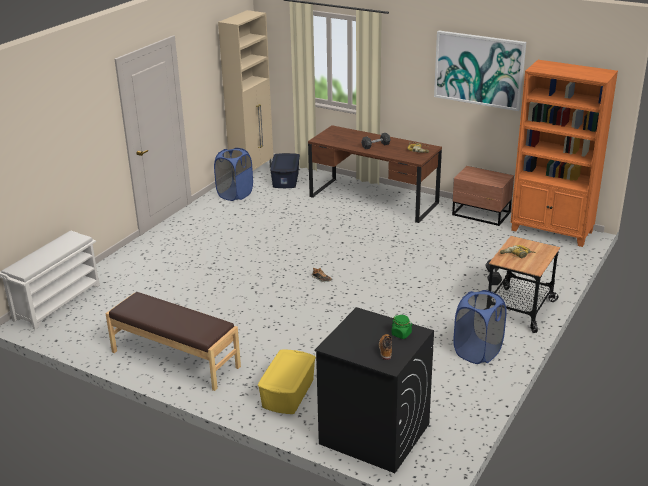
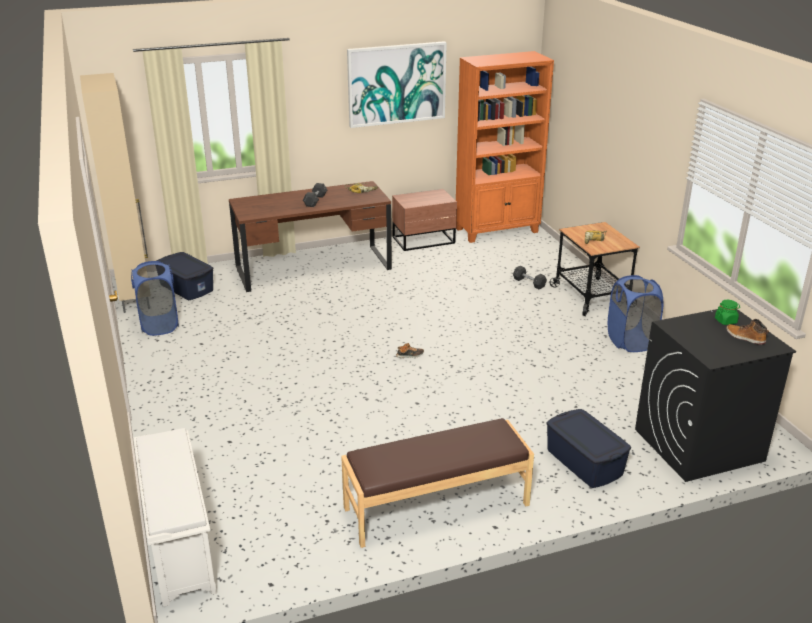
camera: 50 degrees left, 0 degrees up
(287, 393) = (584, 462): yellow storage box -> blue storage box

